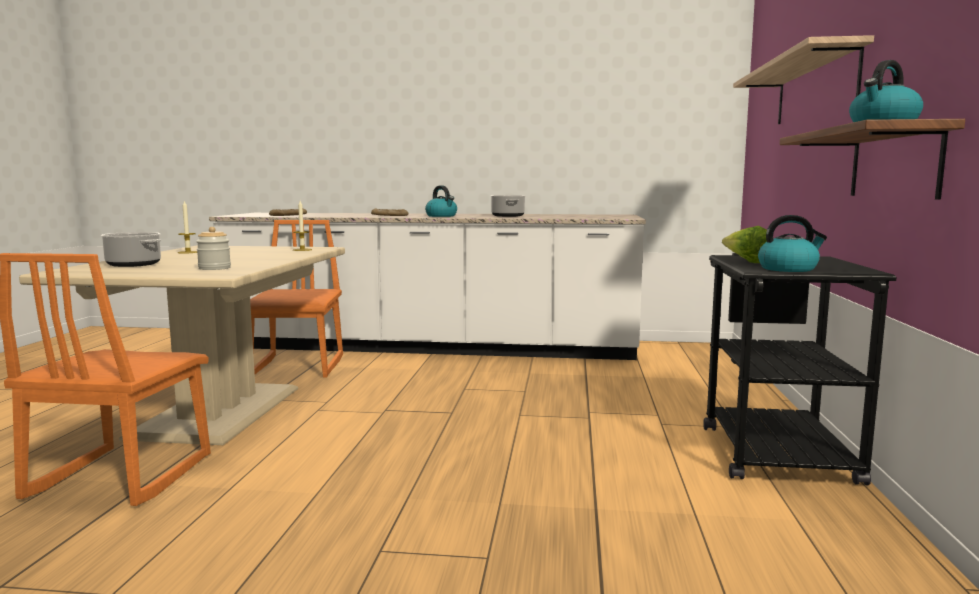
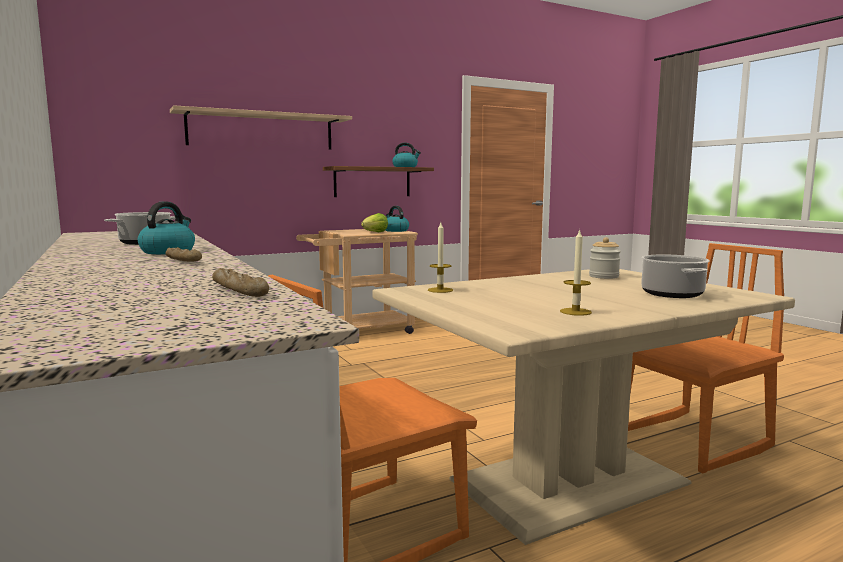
camera: 125 degrees left, 0 degrees up
(772, 448) = (360, 331): black cart -> beige cart

